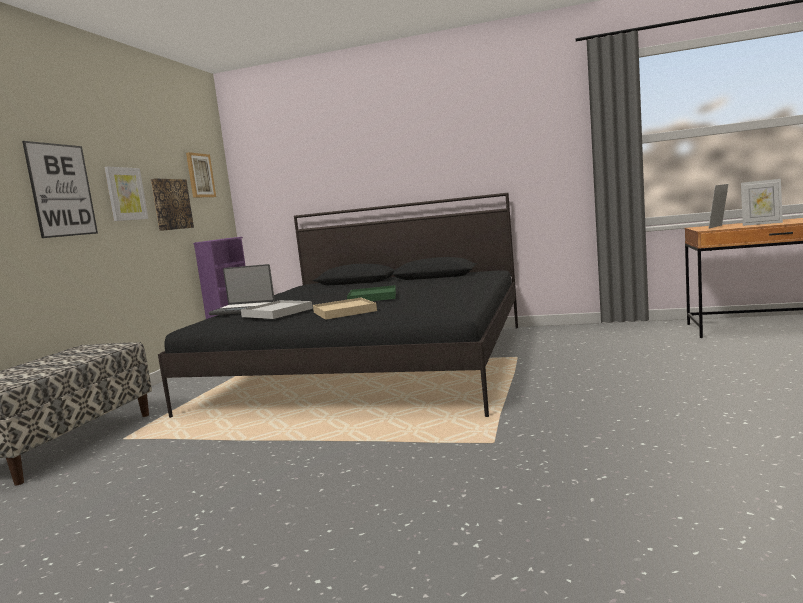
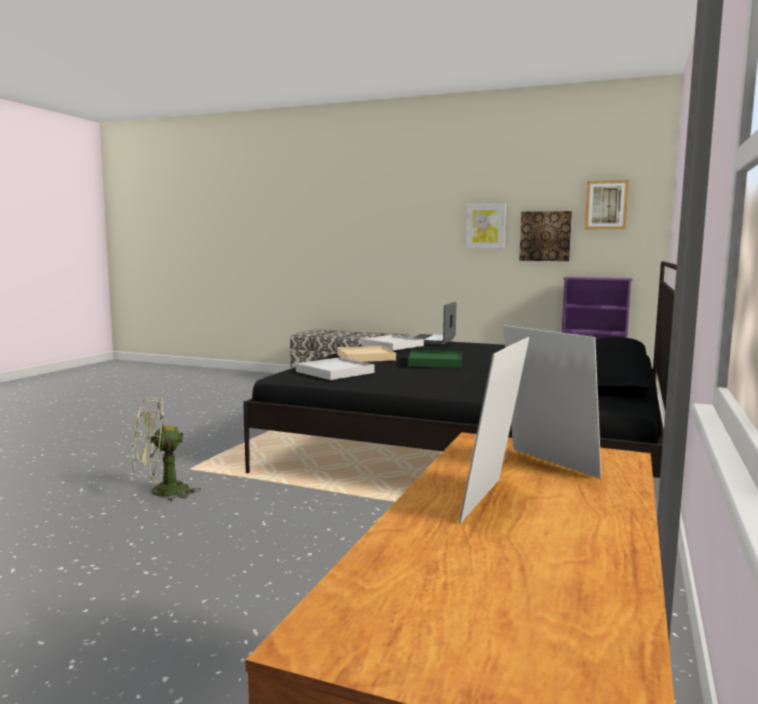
camera: 95 degrees right, 0 degrees up
(61, 190) = (422, 223): picture -> none
(432, 306) = (335, 372): none -> white tray
(568, 436) = (161, 492): none -> green fan

